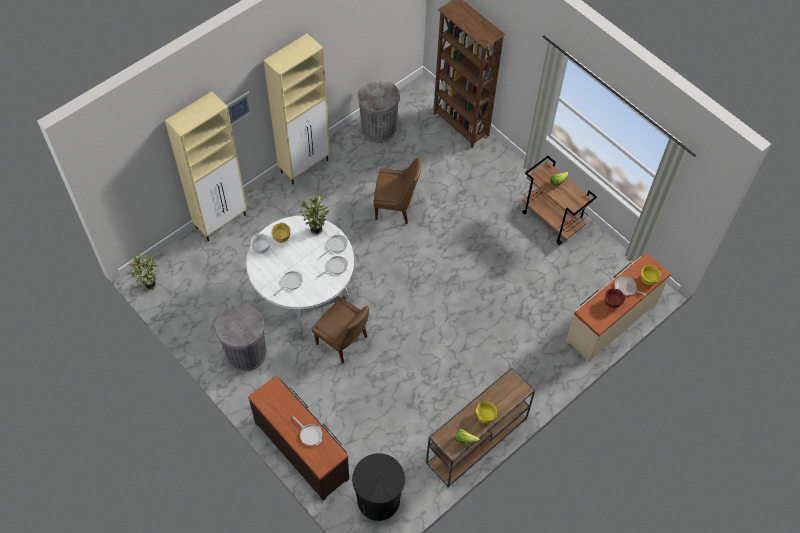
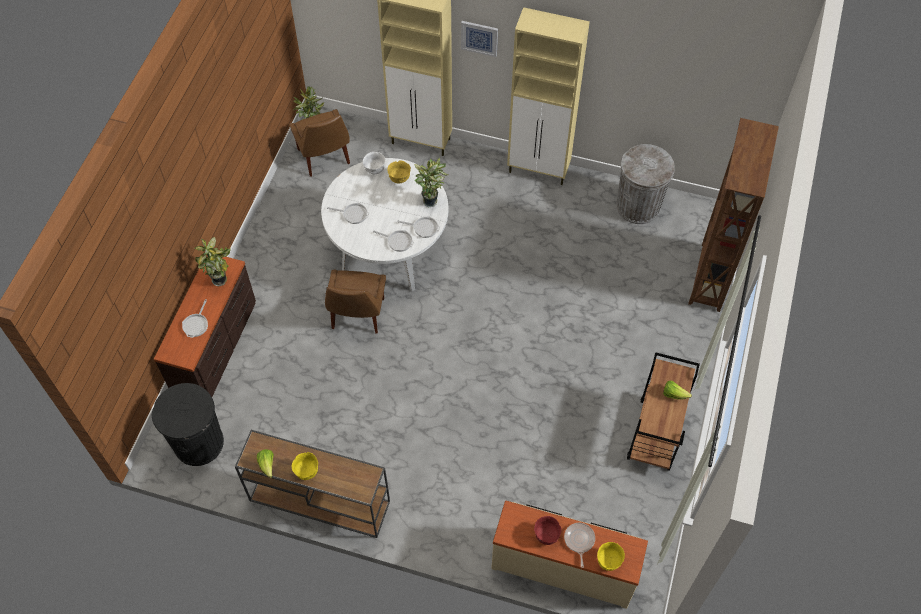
camera: 60 degrees right, 0 degrees up
(246, 353) = (290, 242): grey trash can -> none
(282, 398) = (221, 280): none -> potted plant
(396, 207) = (552, 275): brown chair -> brown chair (324, 158)

